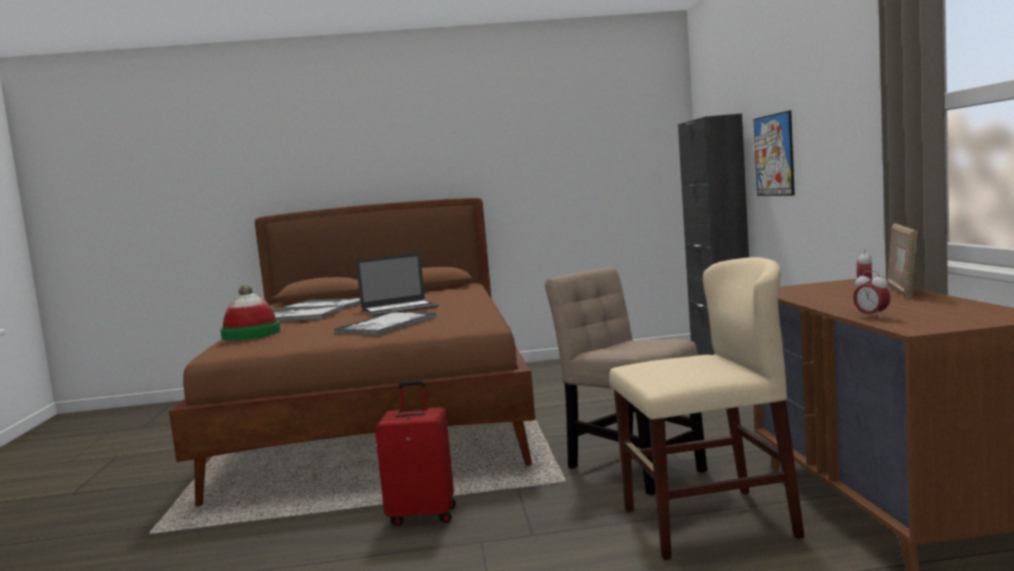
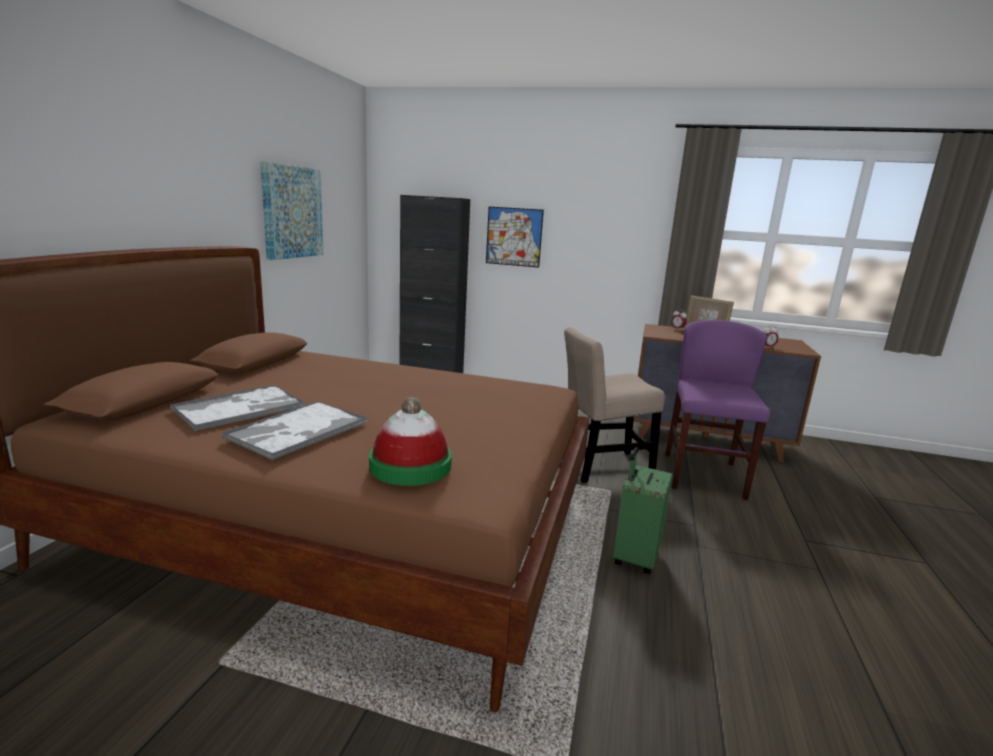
camera: 70 degrees left, 10 degrees up
(386, 325) = (480, 410): tray -> none
(399, 308) = (386, 390): laptop -> none
(423, 515) = (634, 557): red suitcase -> green suitcase
(550, 162) = (292, 212): none -> picture
(708, 523) = (703, 475): beige chair -> purple chair

